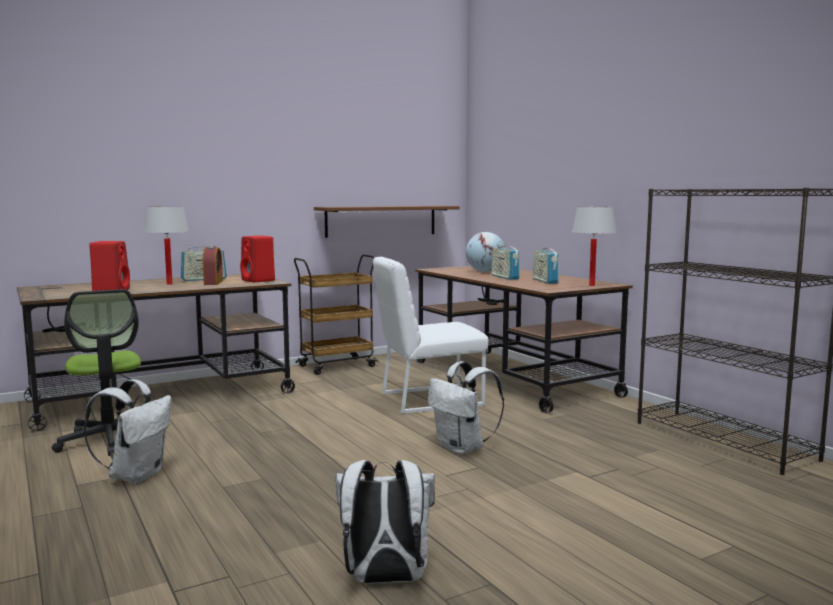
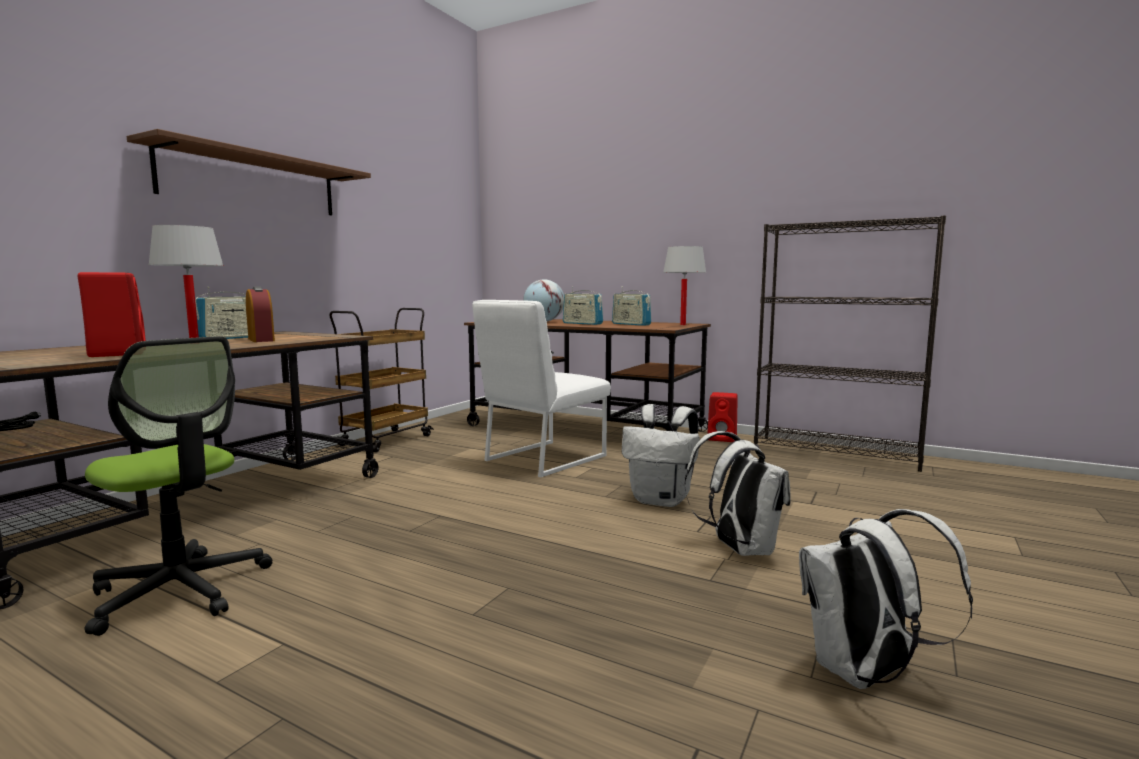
camera: 30 degrees left, 0 degrees up
(136, 476) = (310, 635): white backpack -> white backpack (738, 548)
(259, 280) = (319, 335): red speaker -> red speaker (723, 438)
(381, 221) = (411, 270): brown shelf -> brown shelf (252, 183)

